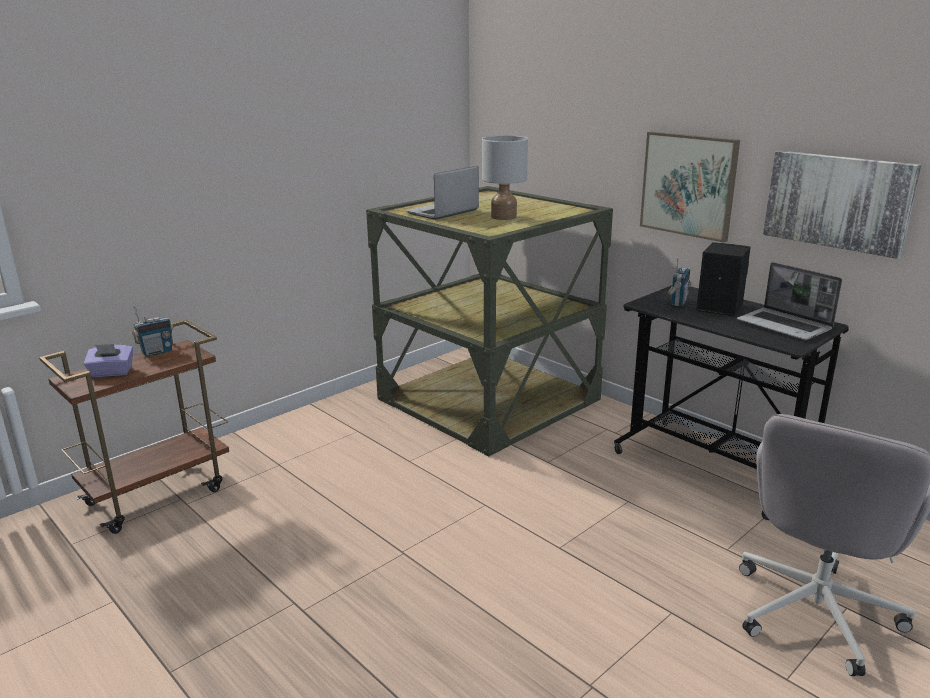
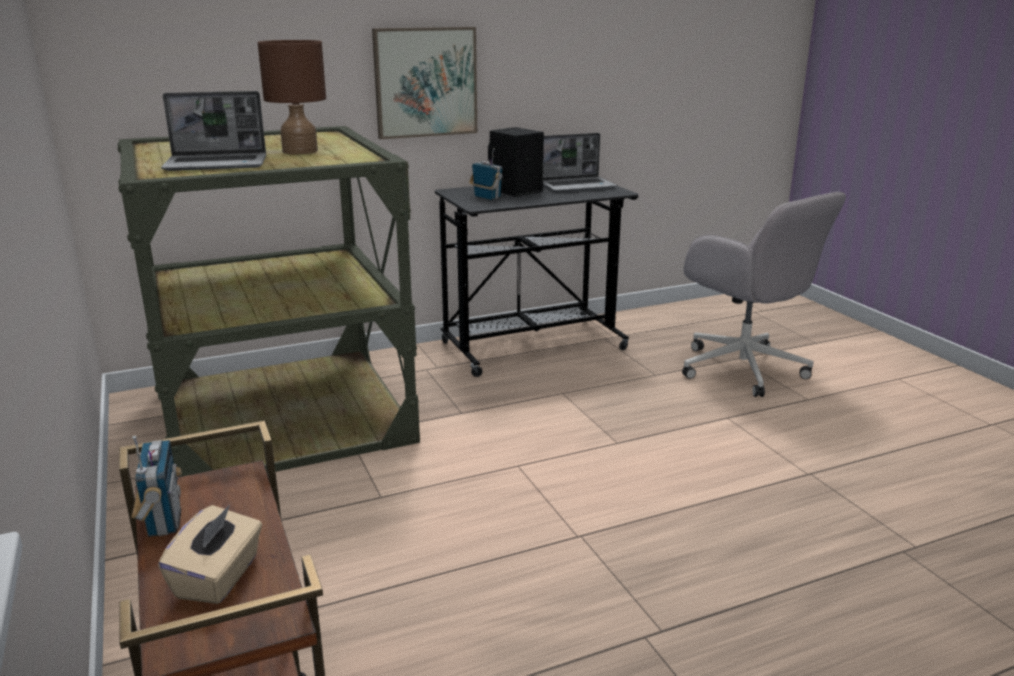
camera: 70 degrees left, 0 degrees up
(111, 372) = (219, 577): purple tissue box -> beige tissue box
(442, 212) = (218, 164): laptop -> laptop turned 75 degrees counterclockwise
(503, 217) = (299, 151): grey table lamp -> brown table lamp
(837, 201) = (564, 72): picture -> none

